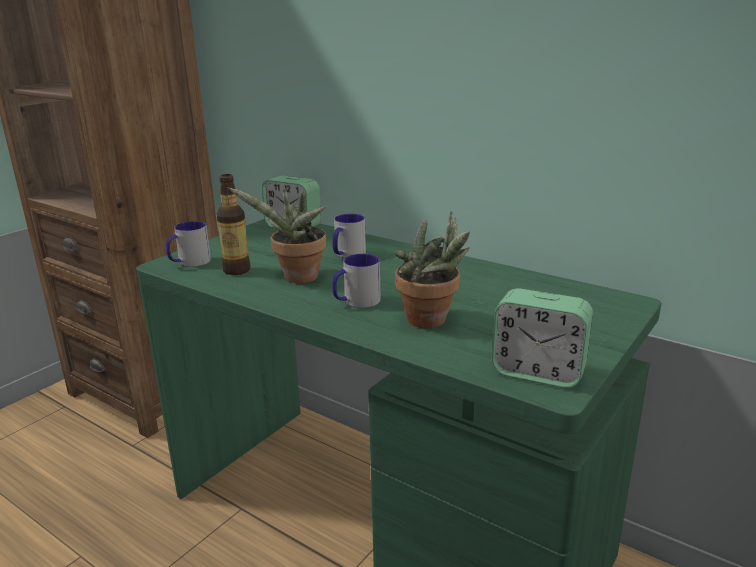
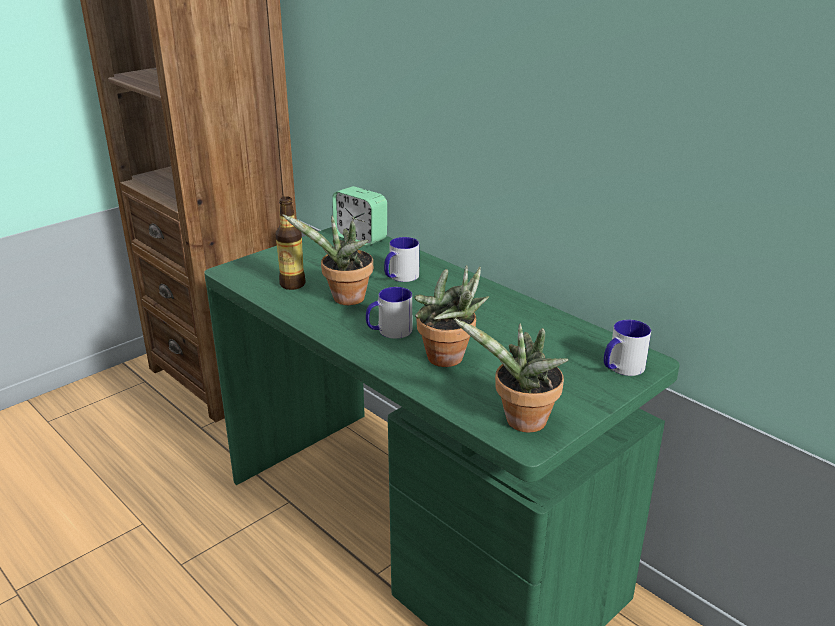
camera: 10 degrees right, 5 degrees up
(189, 263) = (252, 271): mug -> mug (621, 368)
(538, 372) = (520, 423): alarm clock -> potted plant

